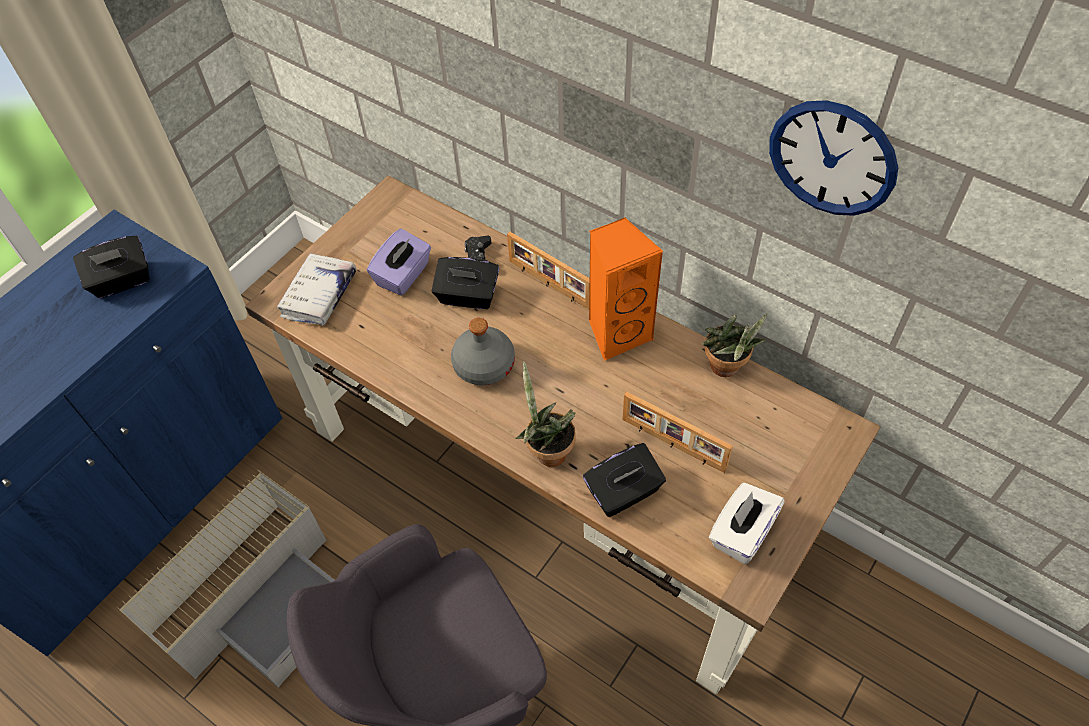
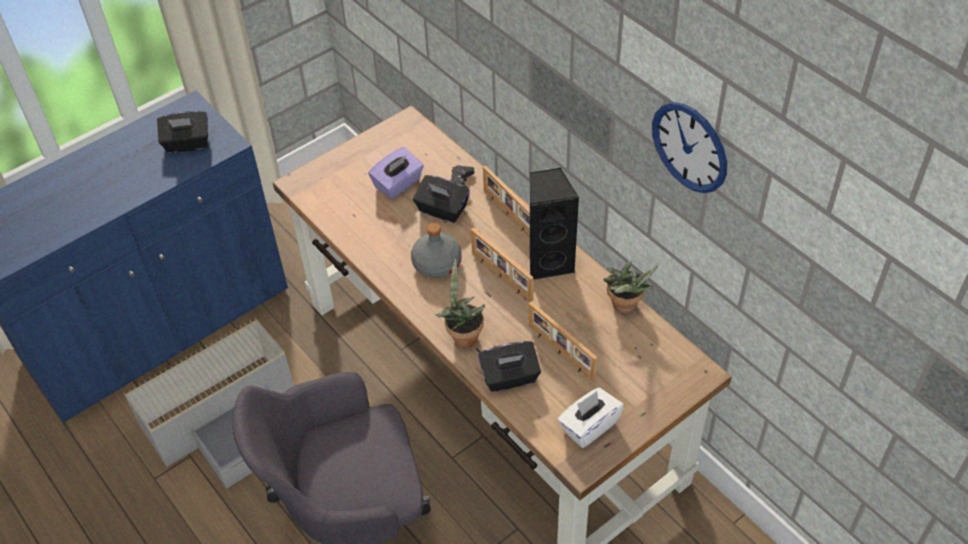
camera: 15 degrees right, 5 degrees down
(319, 295) = (330, 186): white book -> none
(567, 364) = (501, 276): none -> picture frame
(617, 332) = (549, 261): orange speaker -> black speaker

